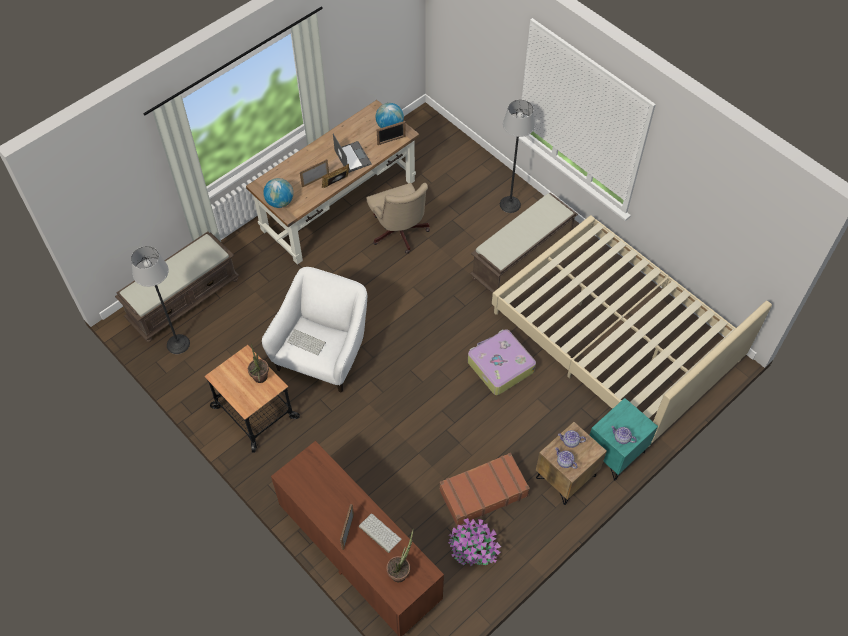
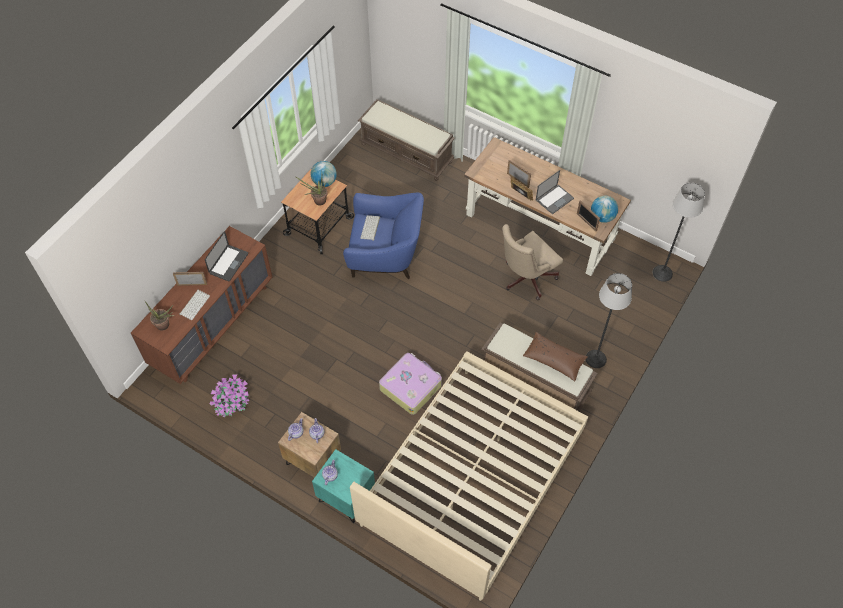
camera: 75 degrees right, 0 degrees up
(178, 344) = (365, 162): floor lamp -> floor lamp (662, 273)
(280, 202) = (485, 163): globe -> globe (324, 182)
(323, 353) = (385, 255): white armchair -> blue armchair
(330, 485) = (229, 263): none -> laptop
(483, 492) = (284, 398): brown suitcase -> none
(529, 219) = (554, 359): none -> brown pillow

